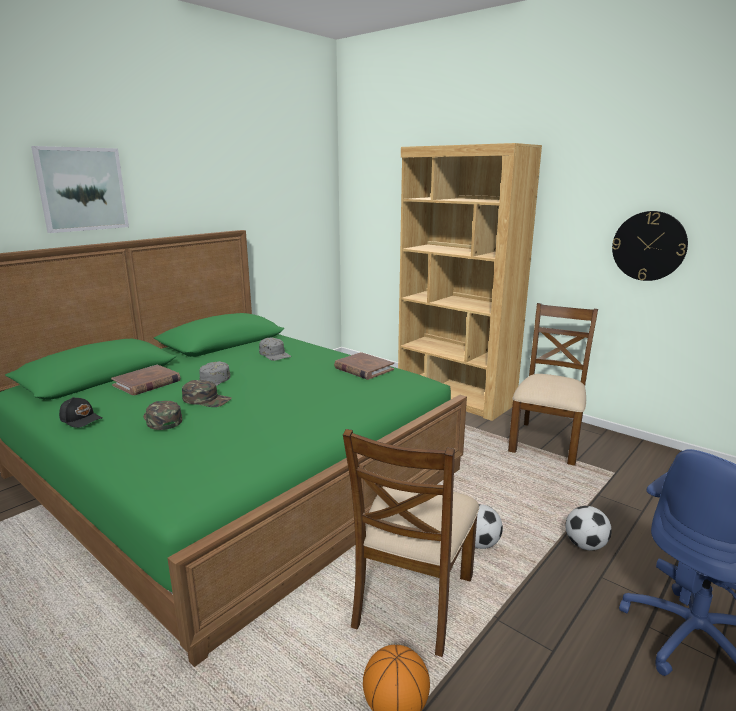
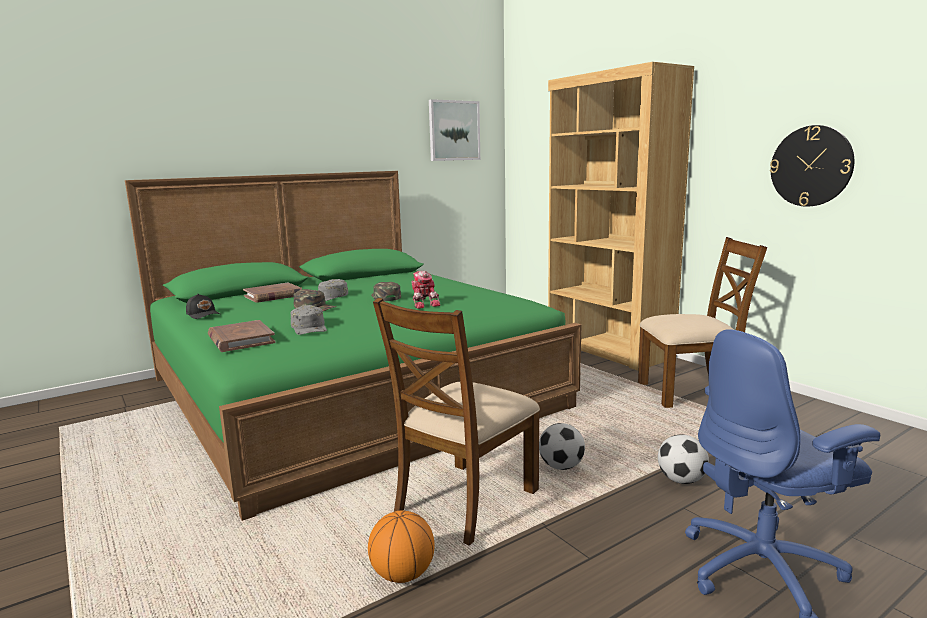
camera: 15 degrees right, 5 degrees down
(82, 189) = (243, 126): picture -> picture (454, 130)
(161, 419) = (266, 317): green cap -> green cap (385, 297)
(275, 354) = (402, 282): grey cap -> grey cap (309, 328)
(319, 387) = (424, 303): none -> toy robot
(363, 369) = (478, 294): brown book -> brown book (241, 340)
(546, 442) = (691, 392): brown chair -> brown chair turned 45 degrees clockwise

